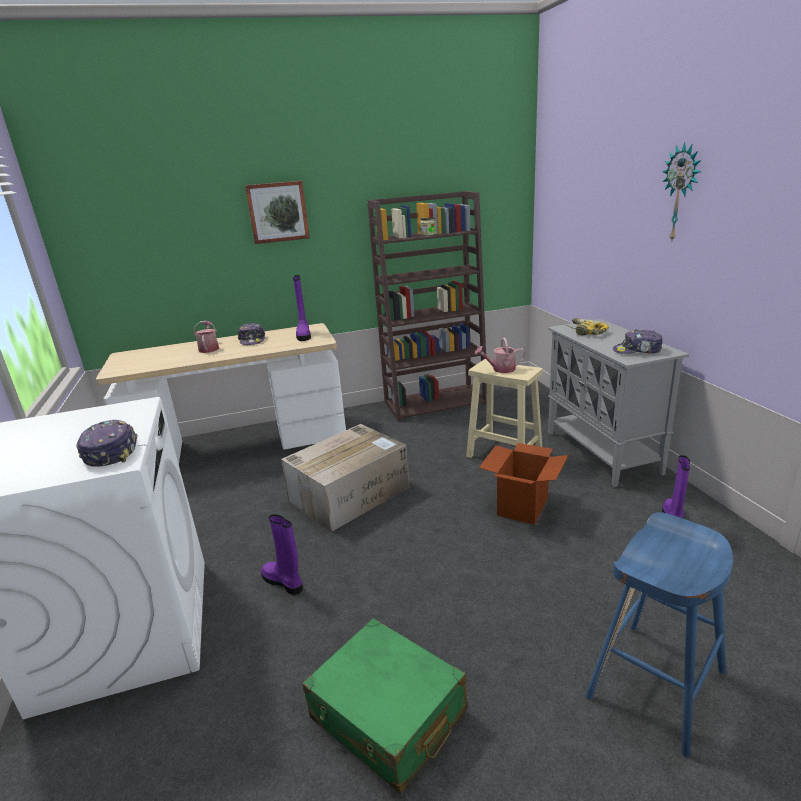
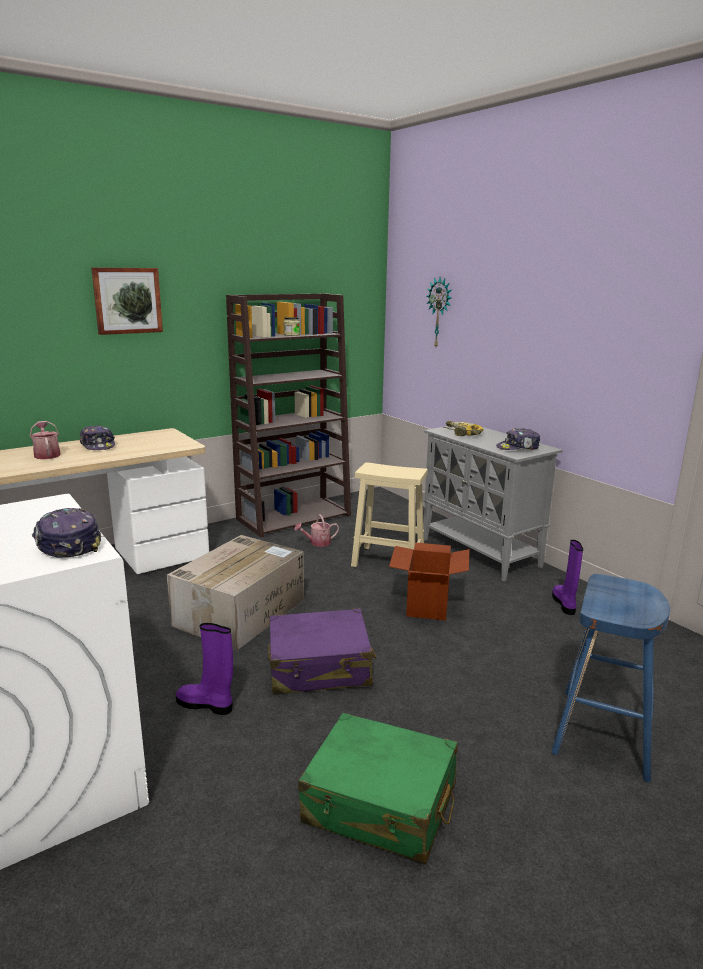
camera: 20 degrees left, 5 degrees down
(304, 335) = (160, 440): purple boot -> none
(394, 559) = (320, 667): none -> purple suitcase
(500, 369) = (387, 471): watering can -> watering can (317, 543)
(681, 193) = (547, 306): wall clock -> wall clock (440, 313)

